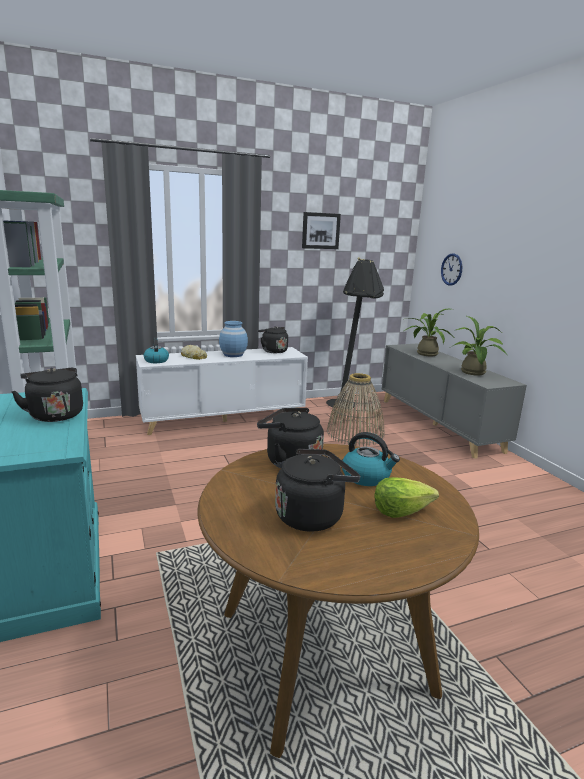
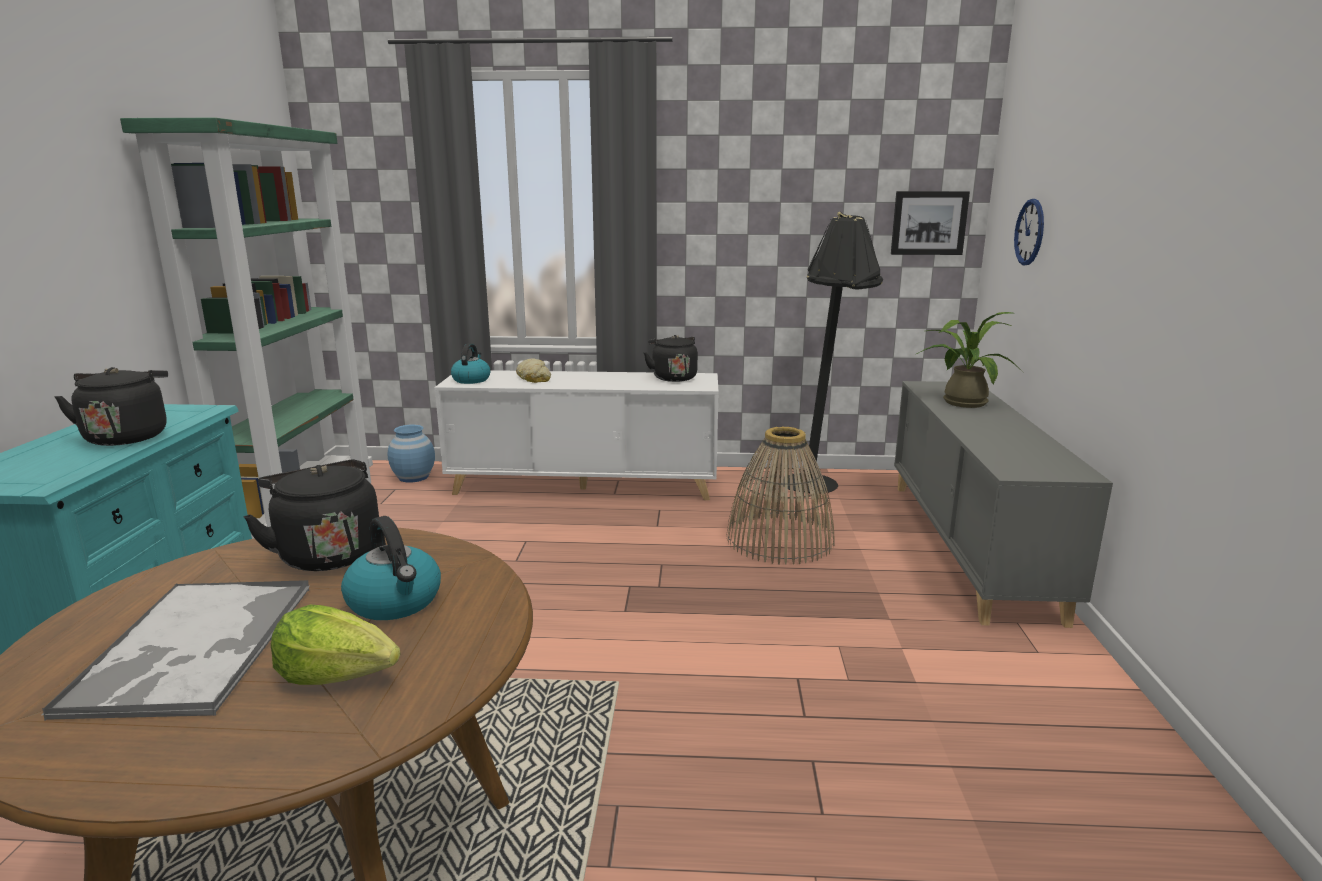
camera: 25 degrees right, 0 degrees up
(233, 354) = (598, 379): blue vase -> blue vase (413, 477)
(312, 515) = (193, 648): black kettle -> tray
(320, 231) = (779, 166): picture -> picture (928, 223)
(474, 373) = (1015, 448): potted plant -> none

